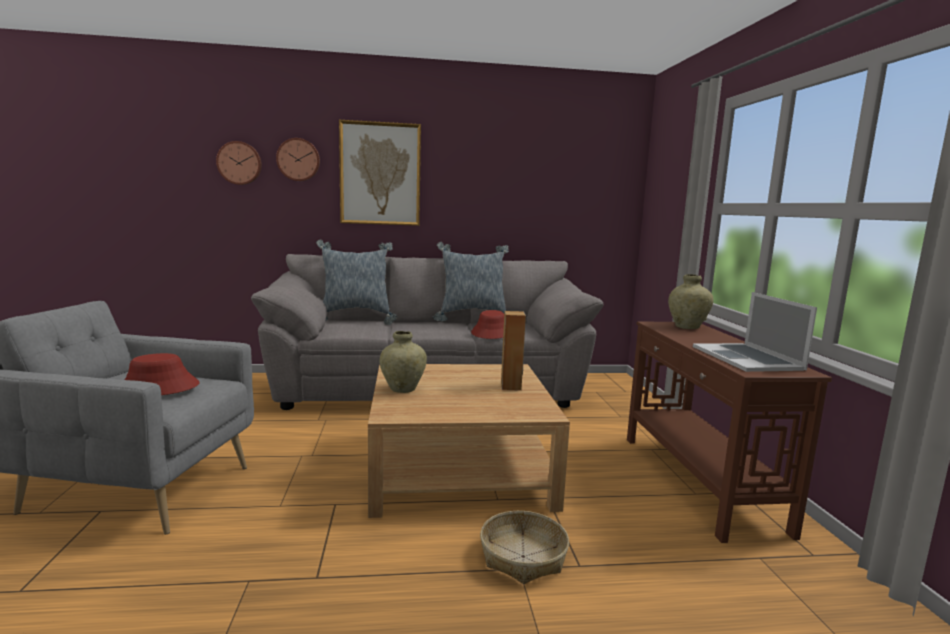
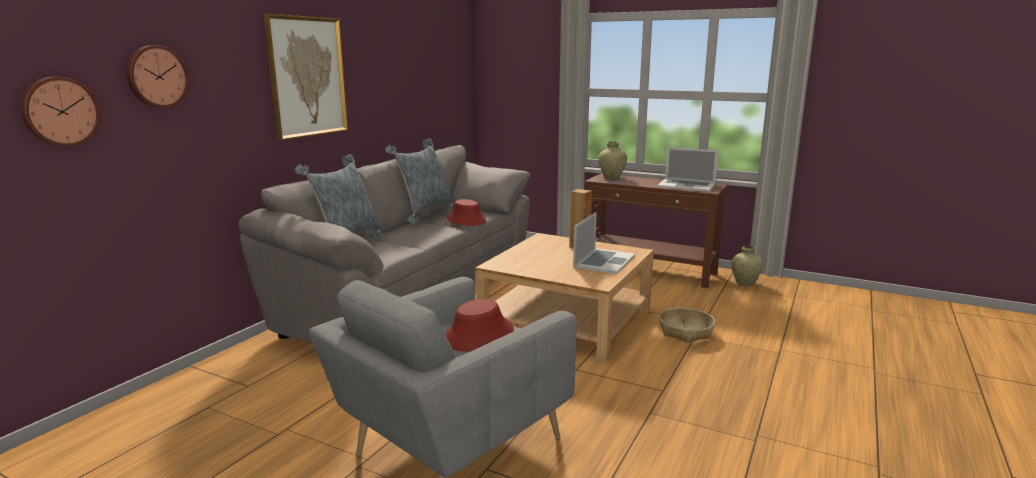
camera: 55 degrees left, 5 degrees up
(298, 160) = (226, 66): wall clock -> wall clock (59, 111)
(403, 389) = (549, 271): beige vase -> beige vase (744, 282)
(474, 404) = (604, 261): none -> laptop

